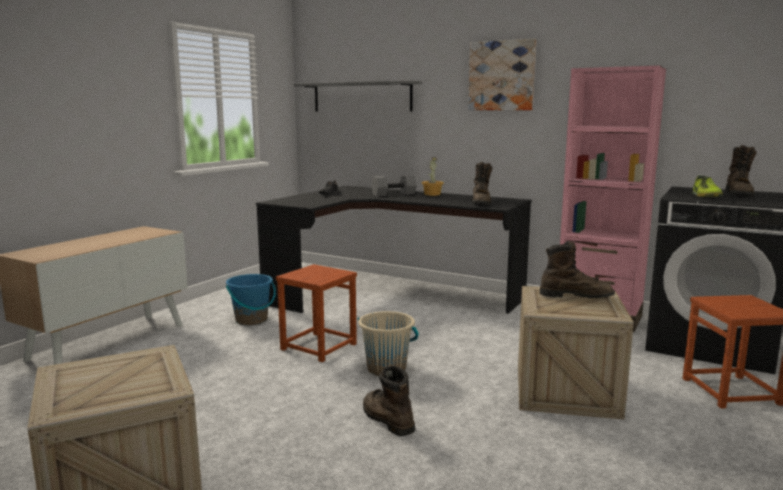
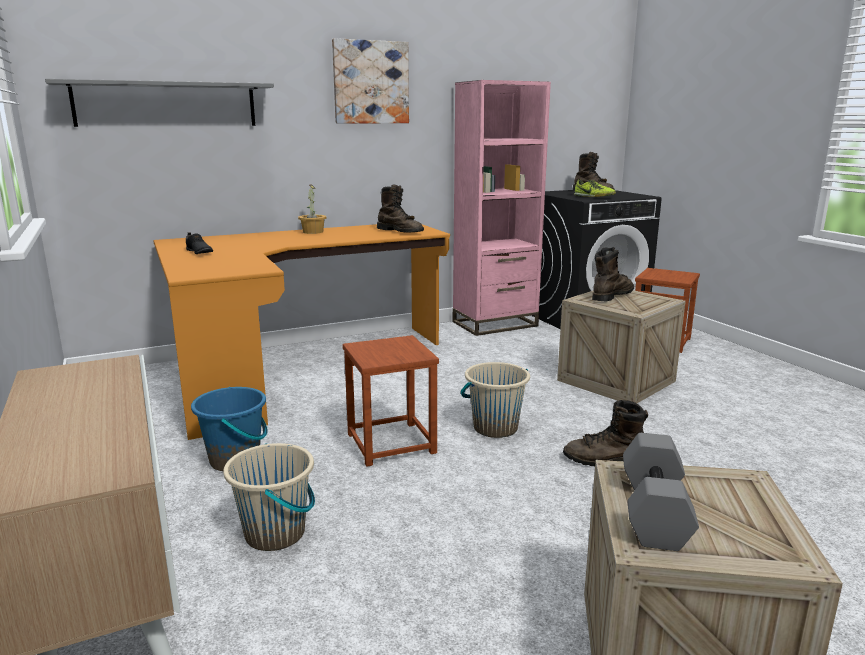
camera: 55 degrees left, 5 degrees up
(185, 352) = (276, 533): none -> beige bucket
(390, 293) = (297, 367): black desk -> orange desk
(394, 194) = (276, 239): grey dumbbell -> grey dumbbell (652, 510)

